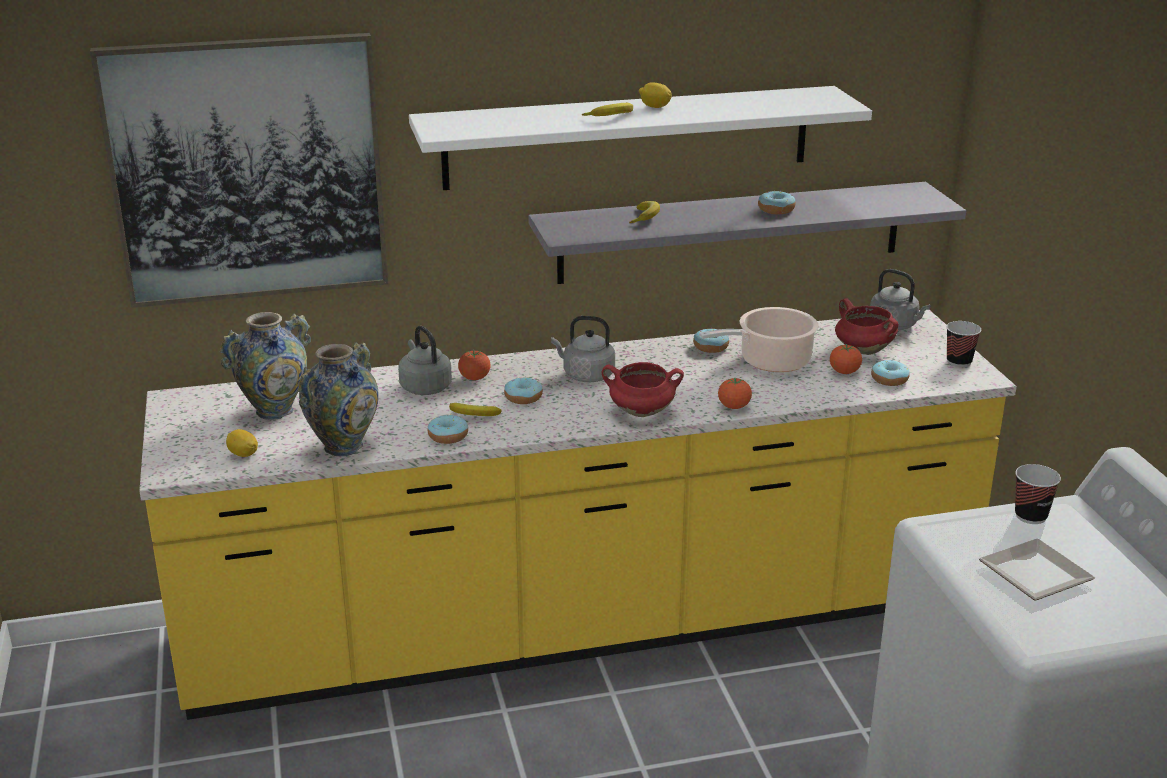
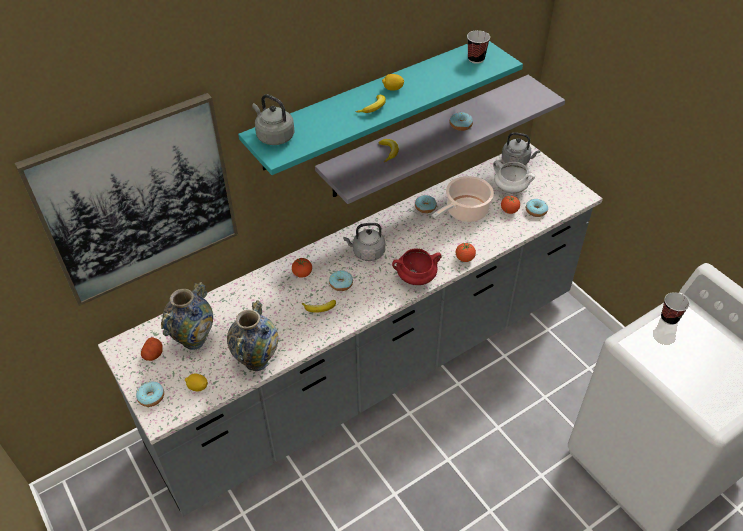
camera: 20 degrees left, 20 degrees up
(210, 413) = (153, 354): none -> potato
(424, 387) = (276, 290): grey kettle -> grey kettle (274, 136)
(448, 436) = (315, 332): donut -> donut (151, 397)
(583, 626) = (372, 370): yellow counter -> grey counter
(628, 137) = (370, 103): white shelf -> turquoise shelf
(862, 350) = (510, 188): red cooking pot -> white cooking pot
(959, 362) = (564, 185): cup -> cup (476, 59)
(1035, 576) = (693, 367): plate -> none

